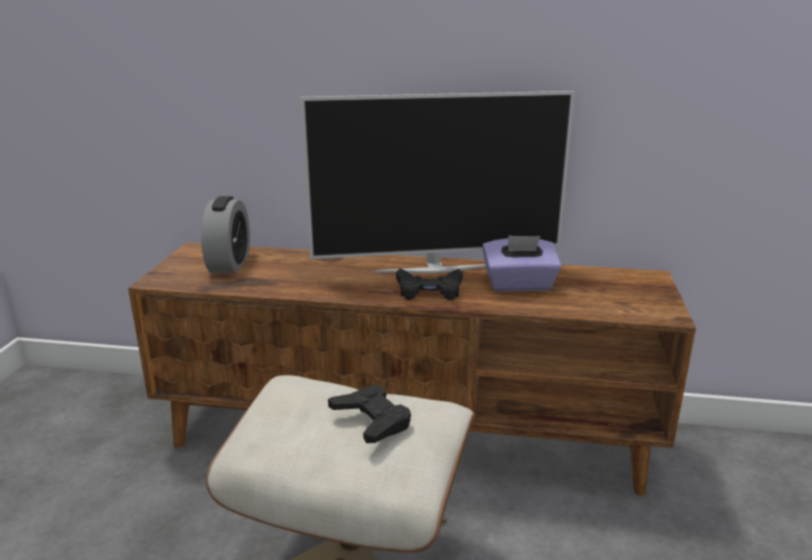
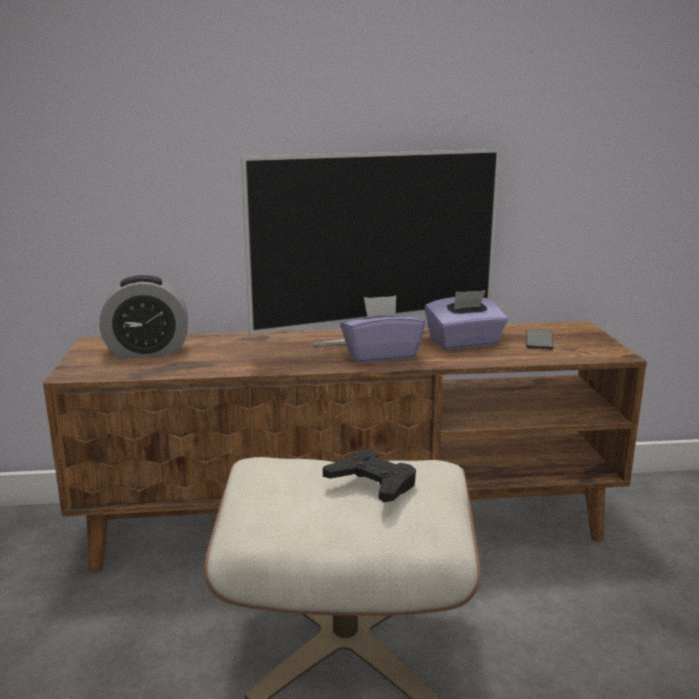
camera: 15 degrees left, 5 degrees down
(229, 264) = (147, 352): alarm clock -> alarm clock turned 90 degrees clockwise
(429, 290) = (381, 355): black game controller -> purple tissue box
(597, 289) = (539, 340): none -> phone

